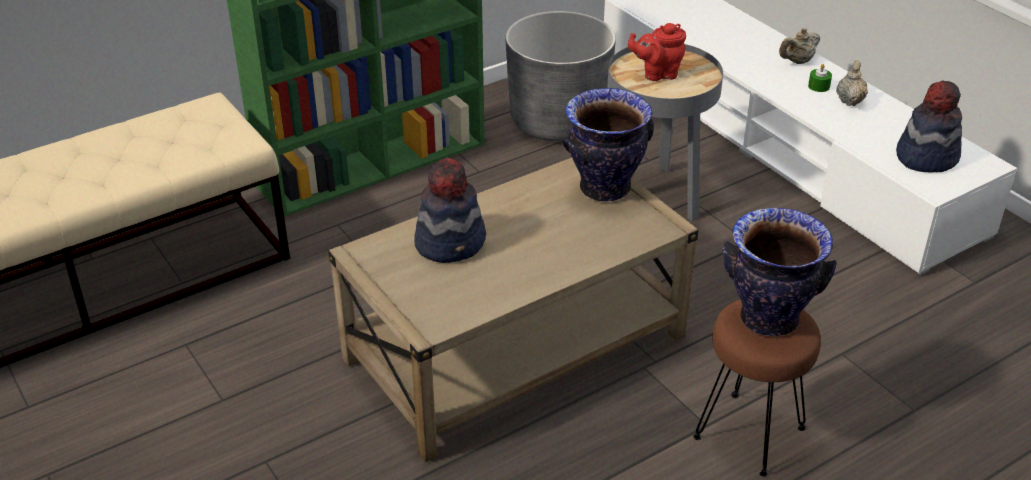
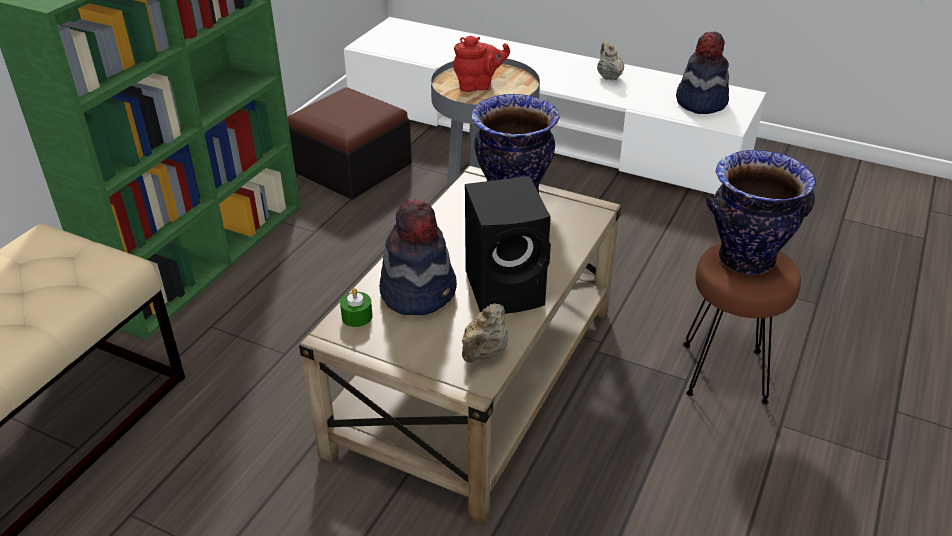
camera: 30 degrees left, 0 degrees up
(524, 266) = (507, 289): none -> black speaker
(558, 121) = (351, 167): grey planter -> ottoman
(657, 74) = (478, 86): red teapot -> red teapot turned 150 degrees counterclockwise
(797, 61) = (543, 58): beige teapot -> beige teapot (484, 353)
(819, 86) = (576, 72): green candle -> green candle (357, 316)

